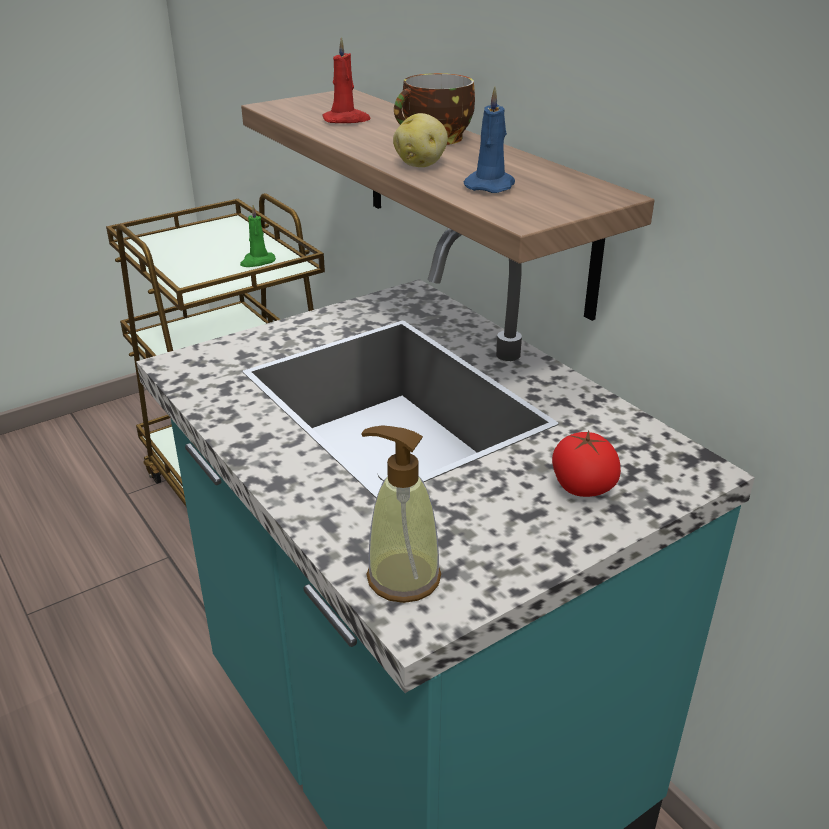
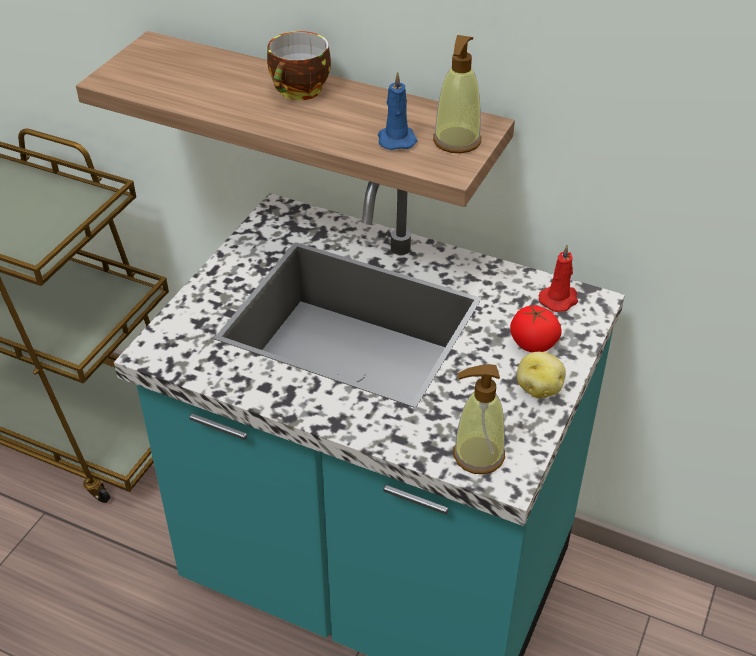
camera: 30 degrees left, 10 degrees up
(257, 262) = (63, 206): green candle -> none
(346, 120) = (199, 83): red candle -> red candle (559, 299)
(421, 164) = (321, 127): potato -> potato (539, 388)
(559, 200) = (456, 141): none -> soap dispenser

